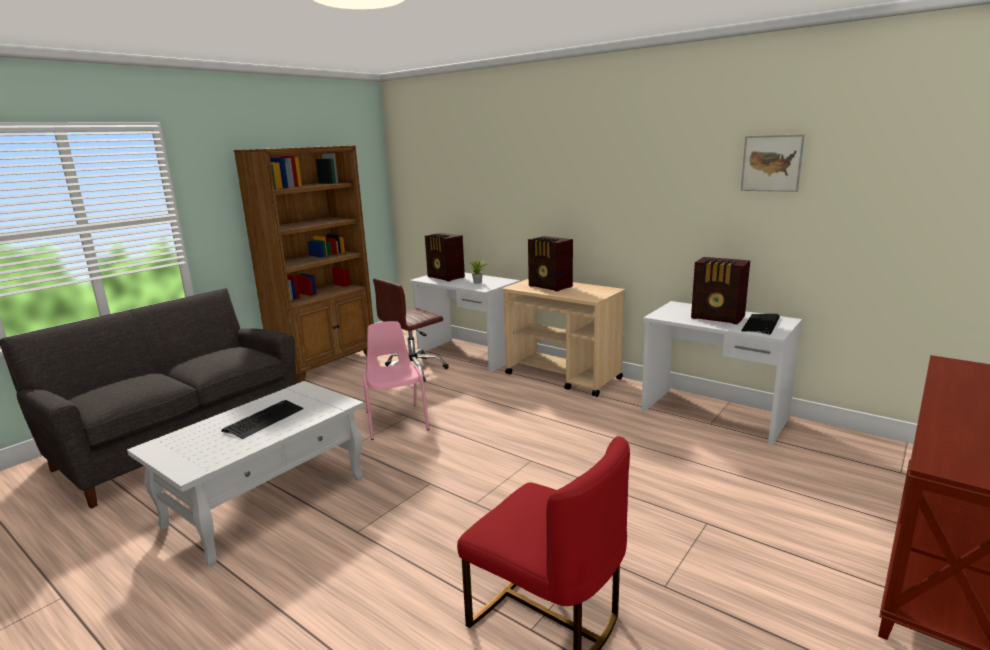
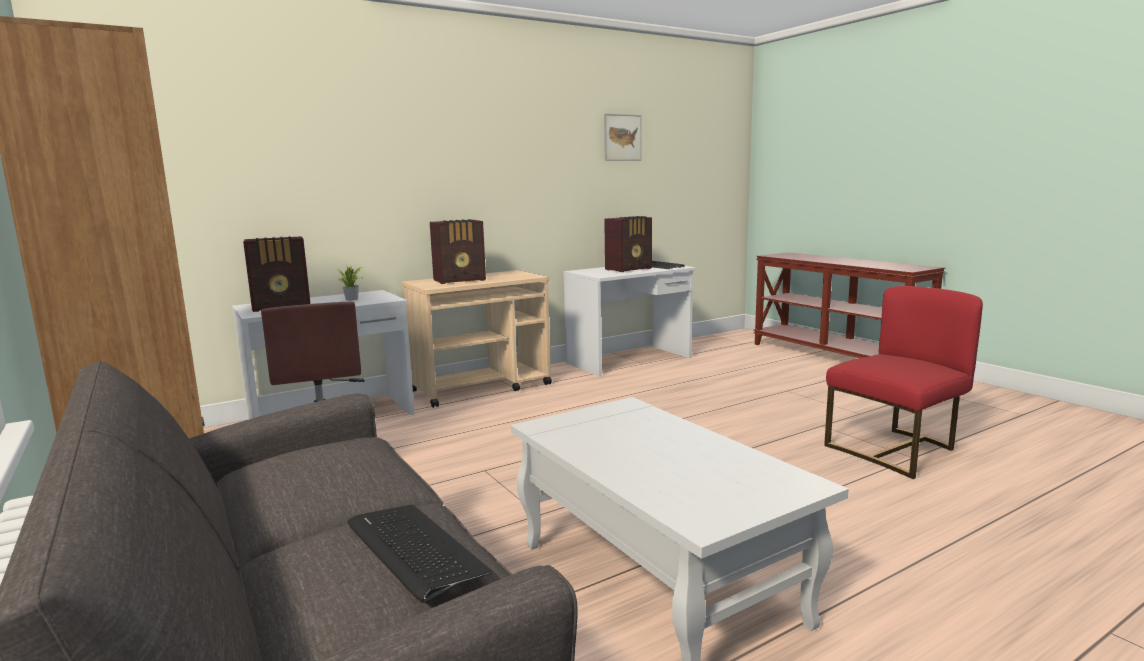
camera: 70 degrees left, 5 degrees down
(264, 420) = (648, 446): keyboard -> keyboard (414, 550)
(396, 420) = (487, 478): pink chair -> none

